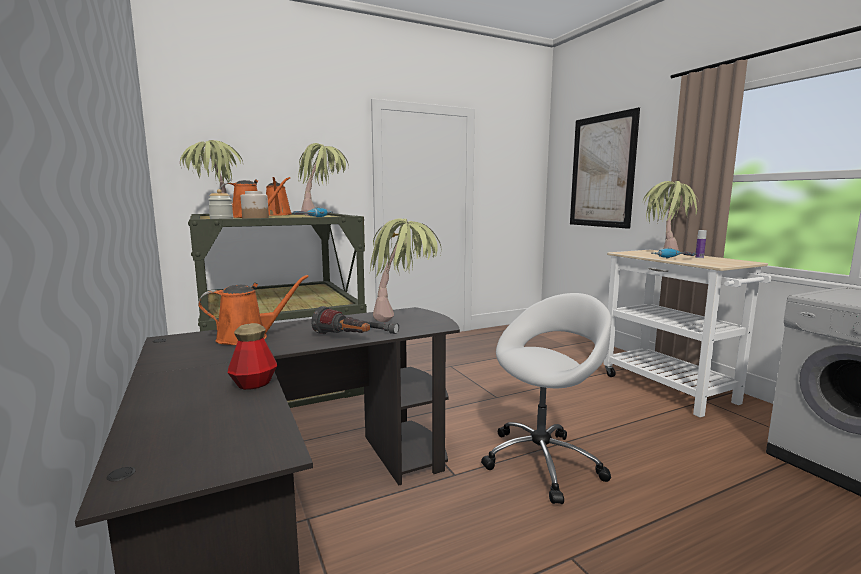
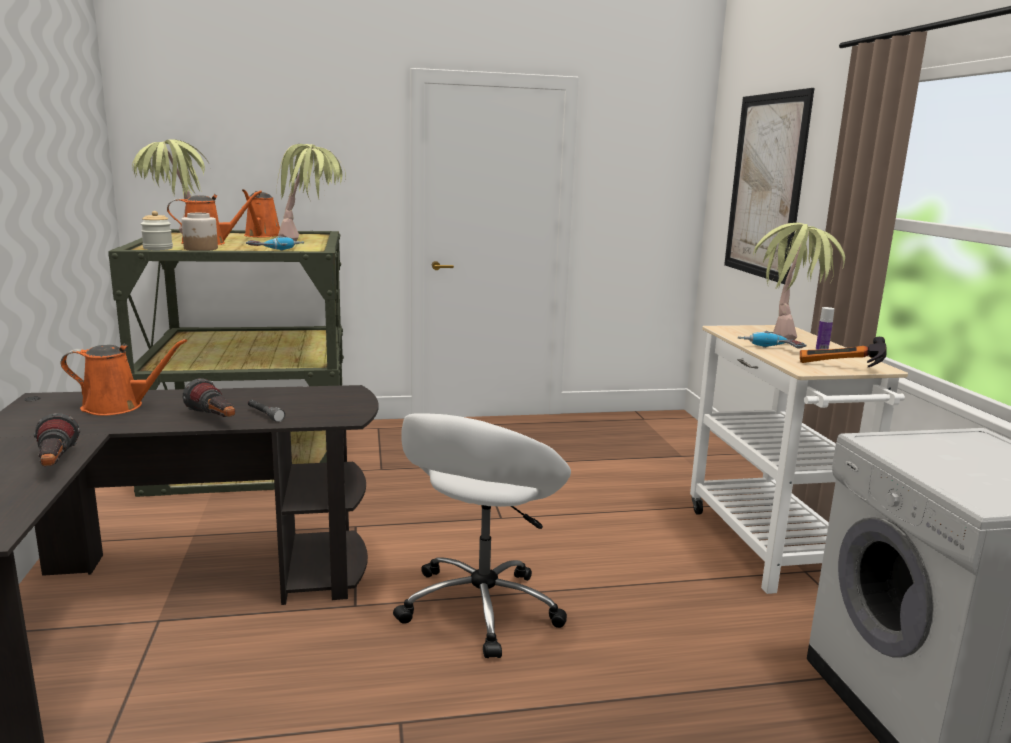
camera: 15 degrees right, 5 degrees up
(254, 384) = (55, 464): bottle -> flashlight
(404, 317) = (323, 399): potted plant -> none
(543, 461) = (479, 610): white office chair -> white office chair turned 120 degrees clockwise
(731, 263) = (840, 368): none -> hammer

